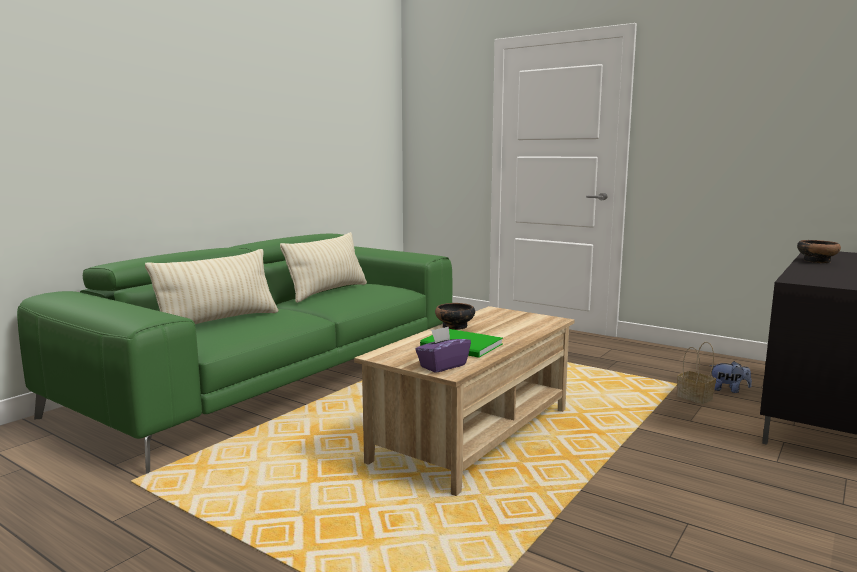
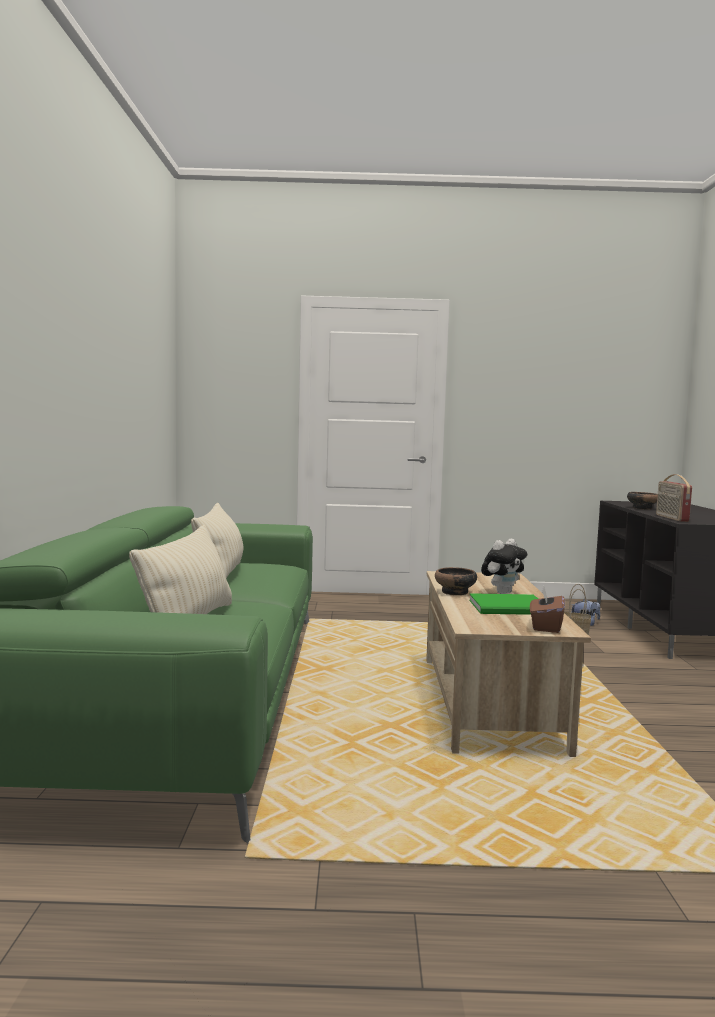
camera: 35 degrees left, 5 degrees down
(442, 366) = (545, 626): purple tissue box -> brown tissue box
(497, 333) = (502, 592): none -> plush toy
(798, 275) = (671, 518): none -> radio

